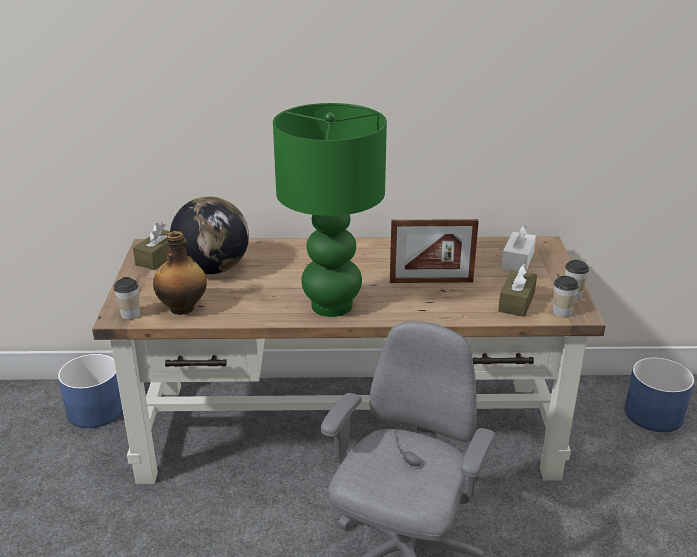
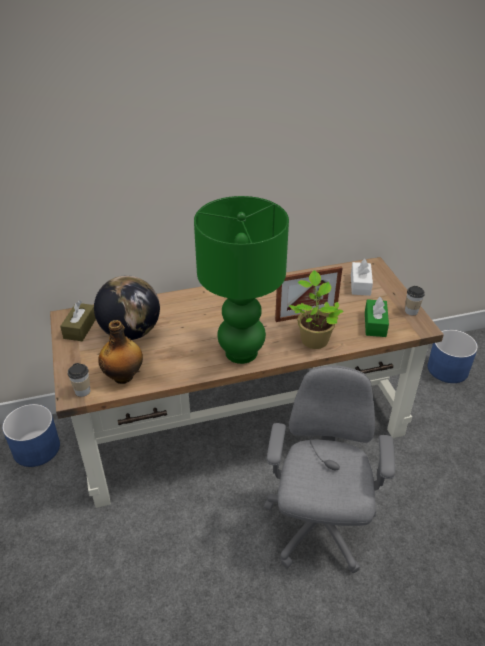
camera: 15 degrees left, 10 degrees up
(429, 305) = (314, 339): none -> potted plant
(516, 302) = (375, 324): brown tissue box -> green tissue box
(561, 312) = (410, 328): cup -> none

